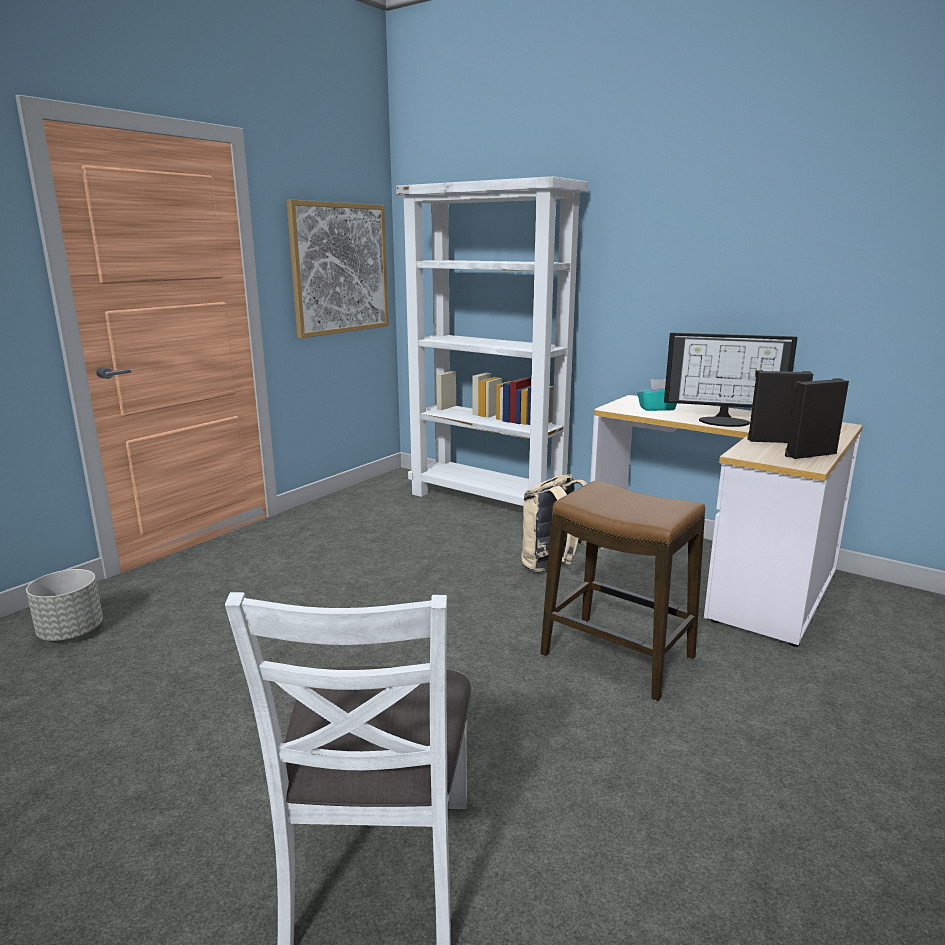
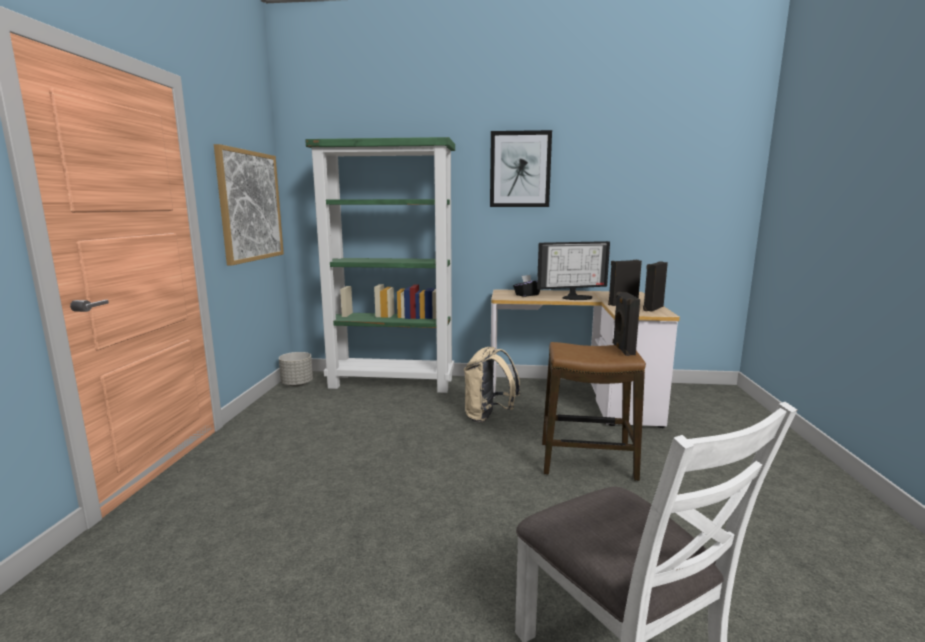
camera: 30 degrees left, 5 degrees down
(71, 633) = (102, 595): grey planter -> grey planter (297, 384)
(488, 502) = (392, 383): white bookcase -> green bookcase
(657, 408) = (527, 295): turquoise tissue box -> black tissue box
(670, 508) = (622, 349): none -> black speaker
(679, 217) = (520, 169): none -> picture

